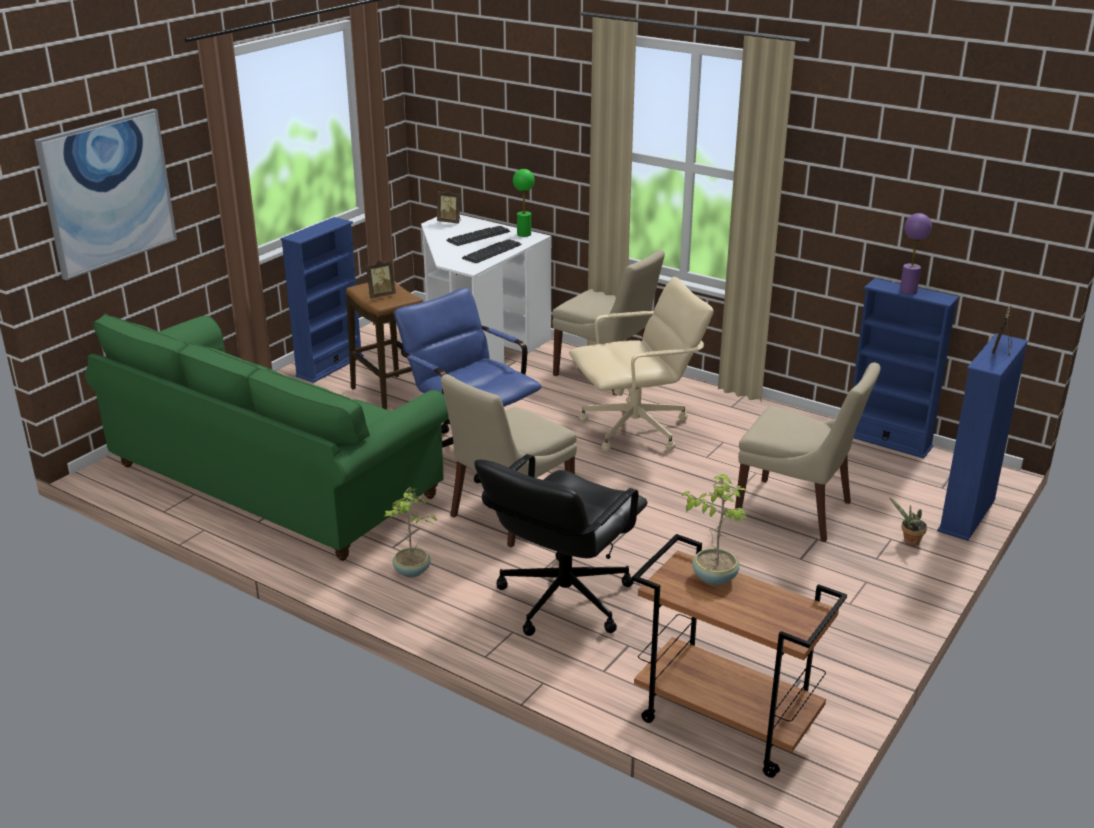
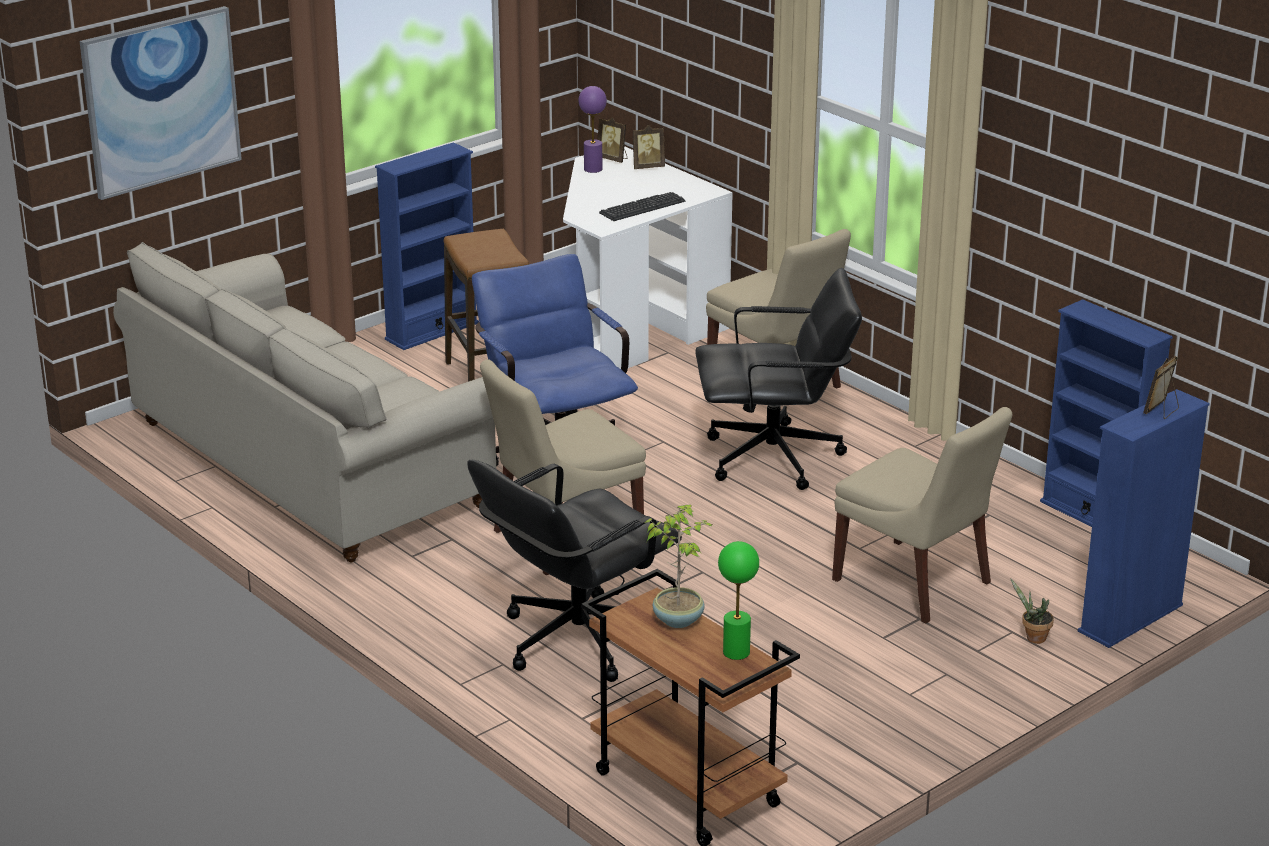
camera: 15 degrees right, 0 degrees up
(275, 482) = (310, 464): green sofa -> beige sofa
(380, 295) = (481, 251): picture frame -> picture frame (647, 167)
(411, 572) = (421, 585): potted plant -> none
(478, 236) = (637, 184): keyboard -> none
(524, 234) = (697, 187): green table lamp -> green table lamp (736, 652)
(636, 429) = (774, 458): beige office chair -> black office chair
(908, 291) = (1110, 321): purple table lamp -> purple table lamp (592, 169)

